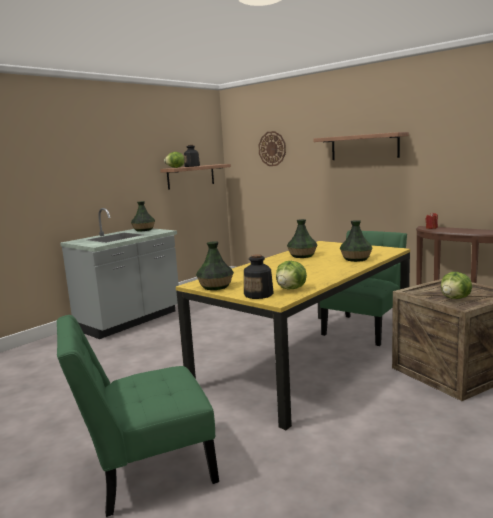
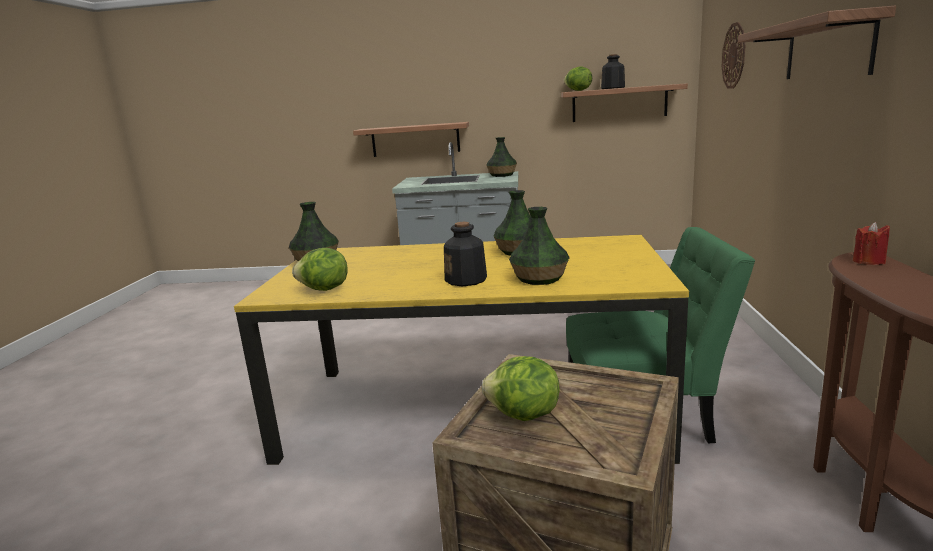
camera: 55 degrees right, 5 degrees up
(63, 208) = (415, 139): none -> shelf
(145, 470) = (164, 419): green chair -> none
(259, 294) = (289, 283): bottle -> bottle (466, 280)

